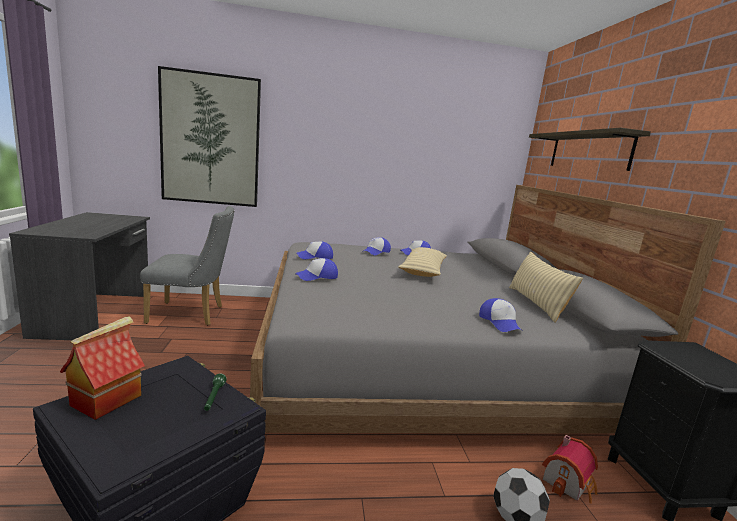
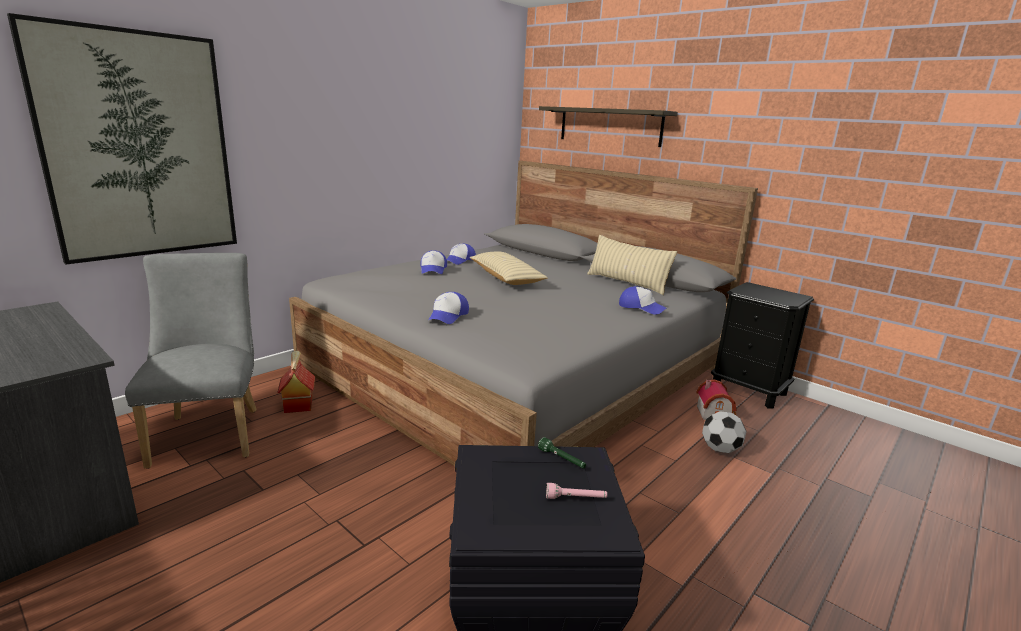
camera: 40 degrees left, 5 degrees up
(106, 399) = (495, 509): toy house -> toy house (298, 404)
(158, 426) = (575, 498): none -> pink flashlight
(192, 314) = (210, 432): grey chair -> grey chair turned 60 degrees counterclockwise
(315, 257) = (392, 294): cap -> none

